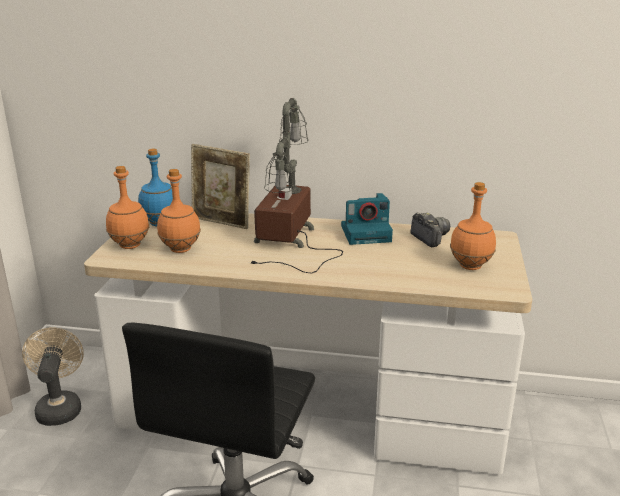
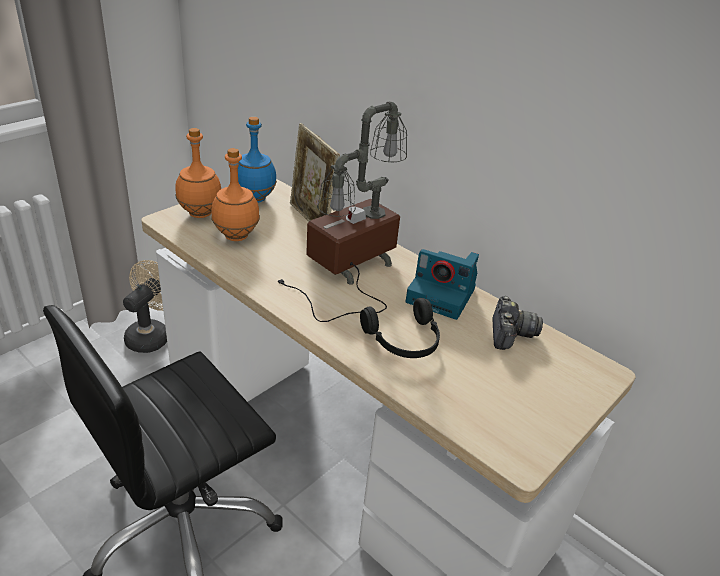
camera: 30 degrees right, 10 degrees up
(376, 263) = (404, 340): none -> black headphones
(469, 266) = (511, 397): orange bottle -> none

